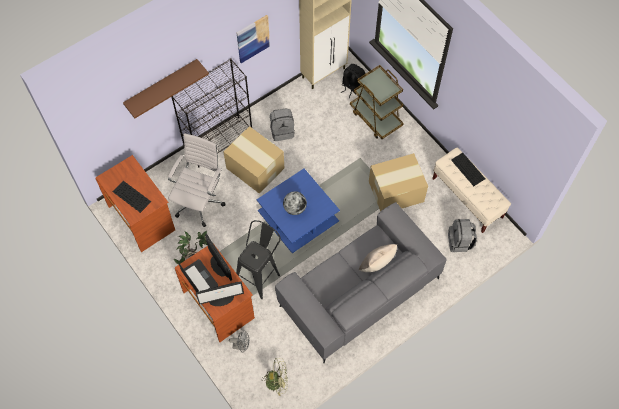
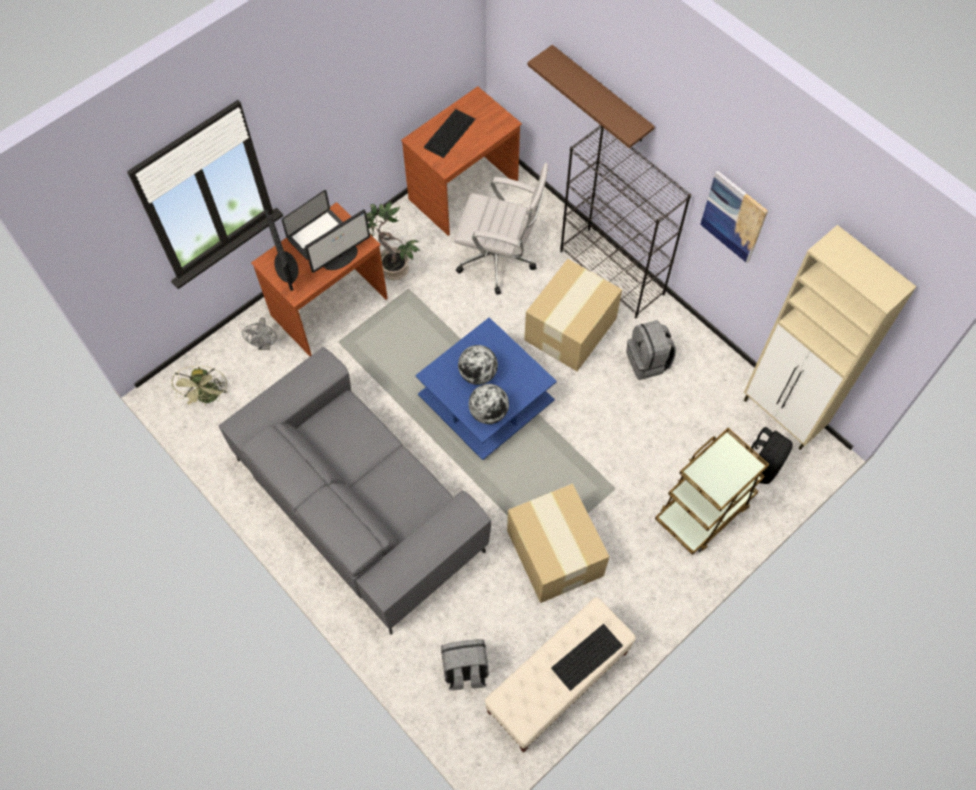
camera: 85 degrees right, 0 degrees up
(260, 274) = (381, 357): black stool -> none
(321, 205) = (488, 412): none -> globe
(377, 265) = (379, 505): beige pillow -> none

